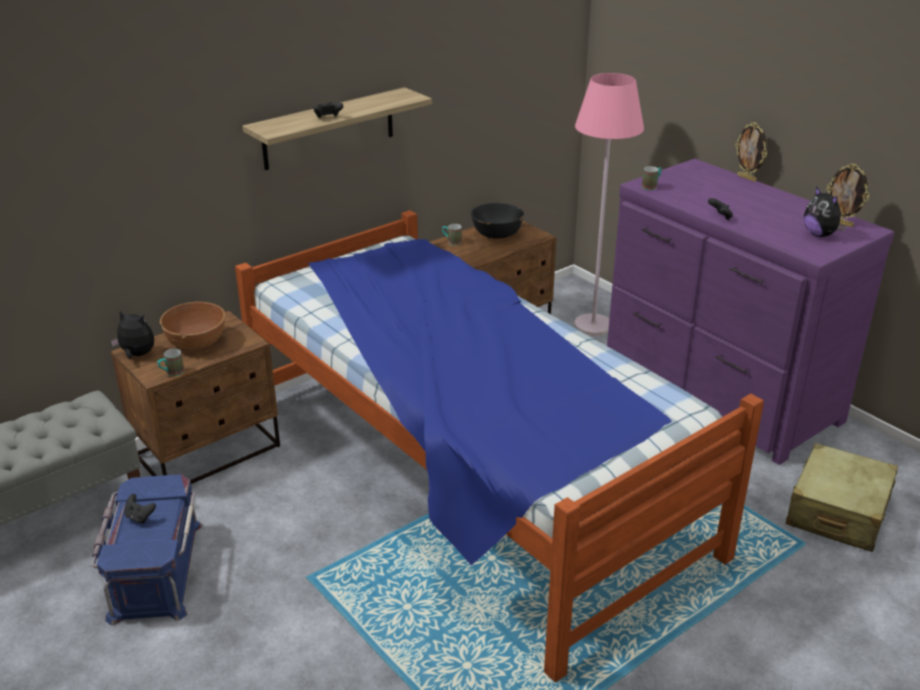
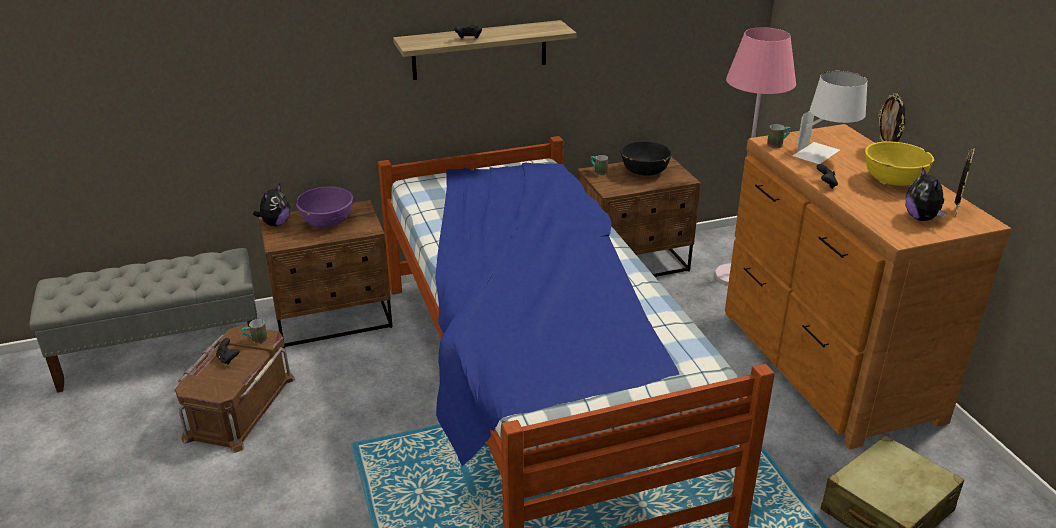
camera: 20 degrees right, 0 degrees up
(137, 355) = (275, 224): plush toy -> plush toy turned 75 degrees clockwise
(154, 570) = (239, 407): blue storage box -> brown storage box
(171, 373) = (292, 243): mug -> mug (256, 340)
(196, 342) = (327, 222): brown bowl -> purple bowl
(700, 190) = (826, 155): none -> white table lamp
(718, 393) = (824, 365): purple dresser -> brown dresser
(773, 205) = (893, 181): none -> yellow bowl
(841, 223) = (955, 211): picture frame -> picture frame turned 120 degrees counterclockwise

